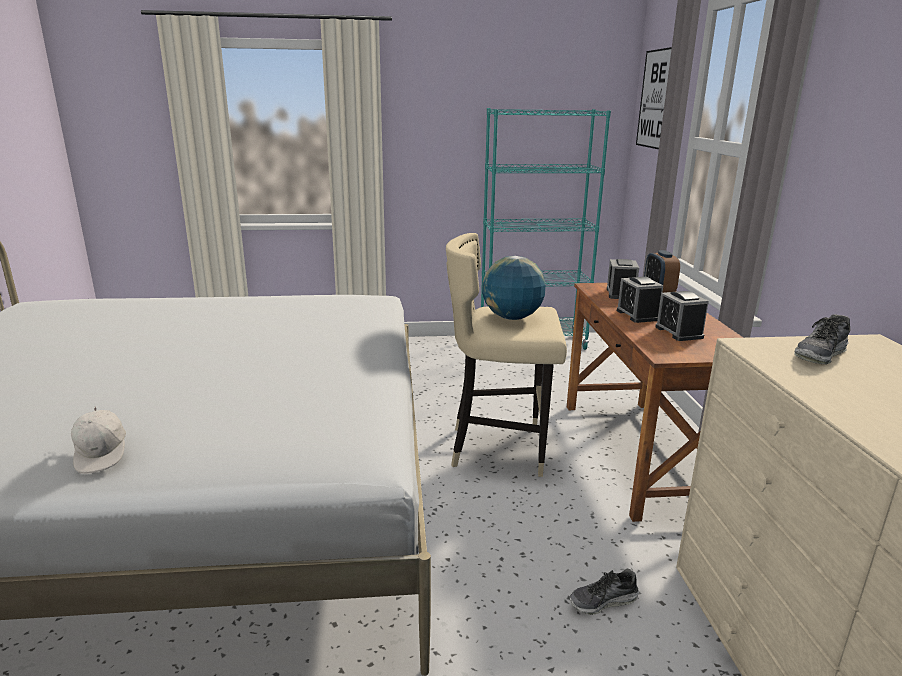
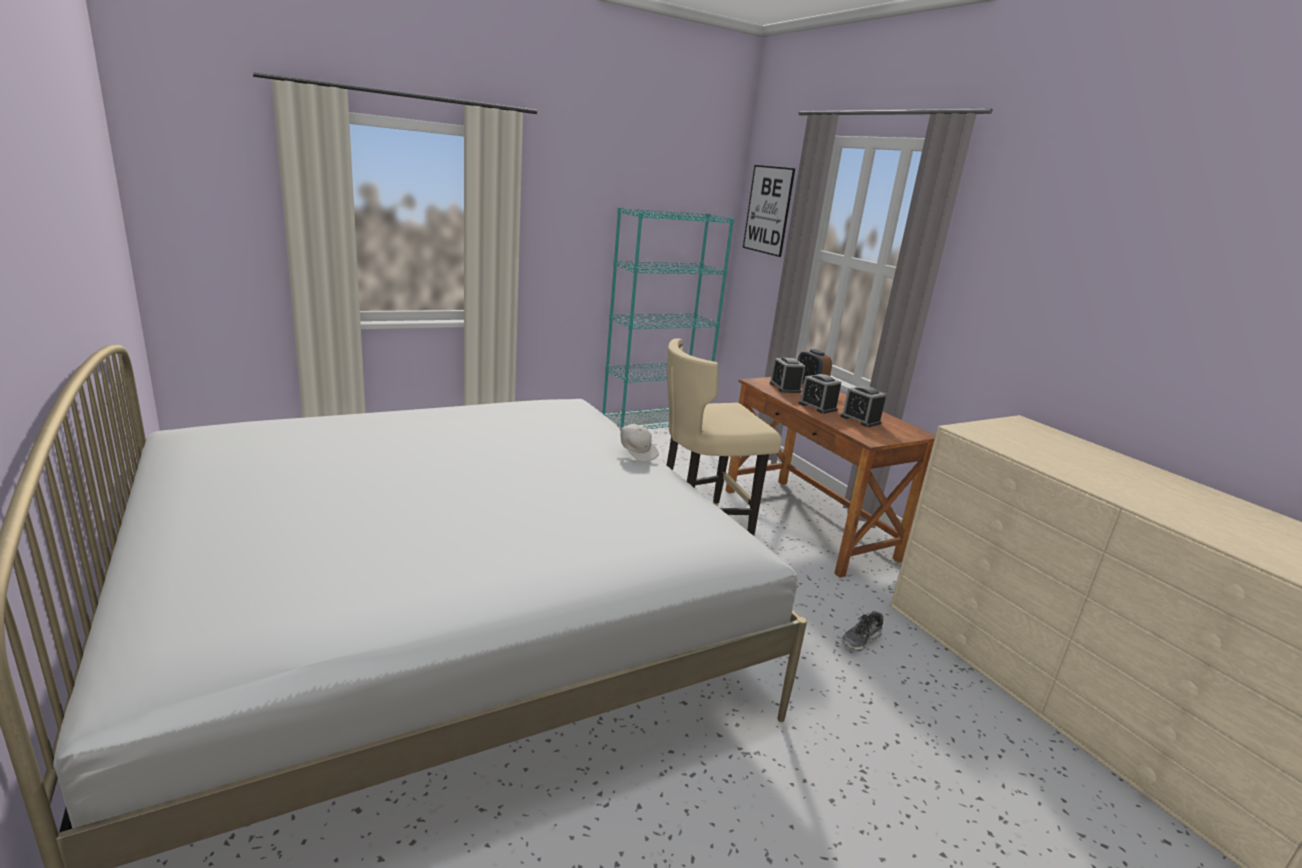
camera: 25 degrees left, 0 degrees up
(102, 455) = (533, 579): white cap -> white cap (637, 453)
(512, 317) = (723, 415): globe -> none
(821, 354) = (1007, 433): shoe -> none

